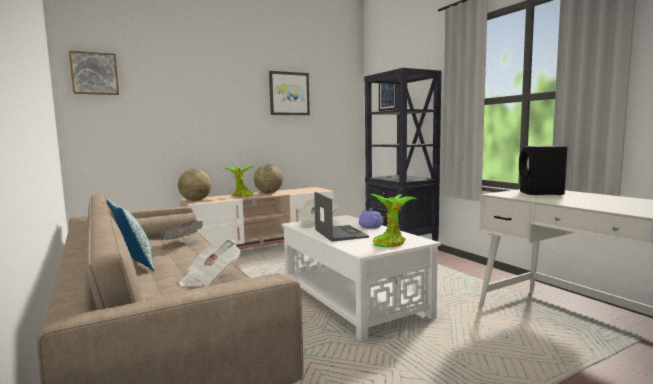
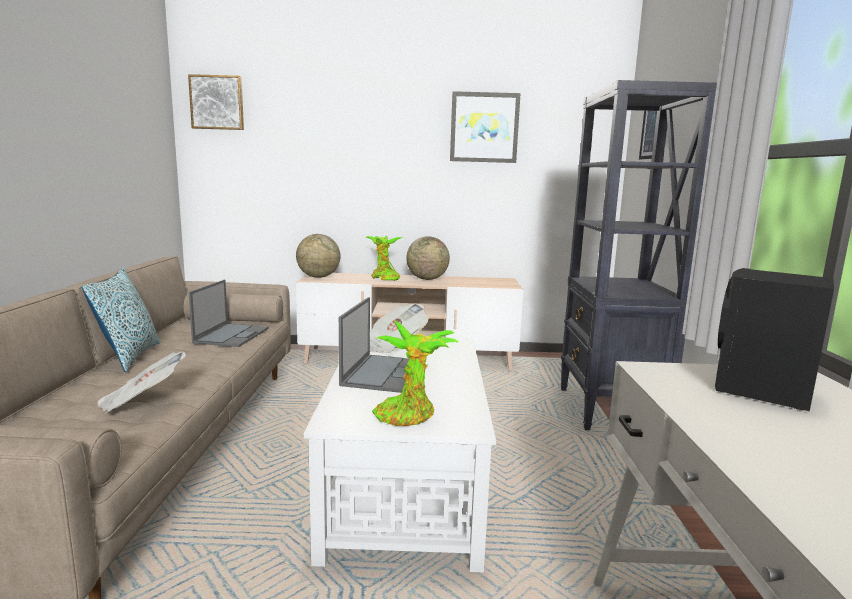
camera: 30 degrees right, 5 degrees up
(182, 242) = (232, 335): newspaper -> laptop
(370, 227) = (453, 371): purple teapot -> none

